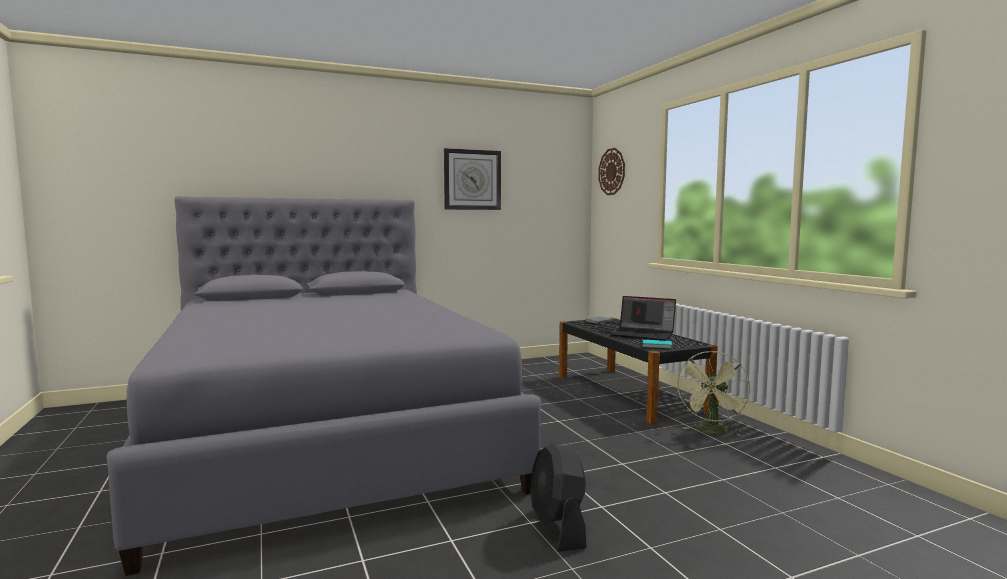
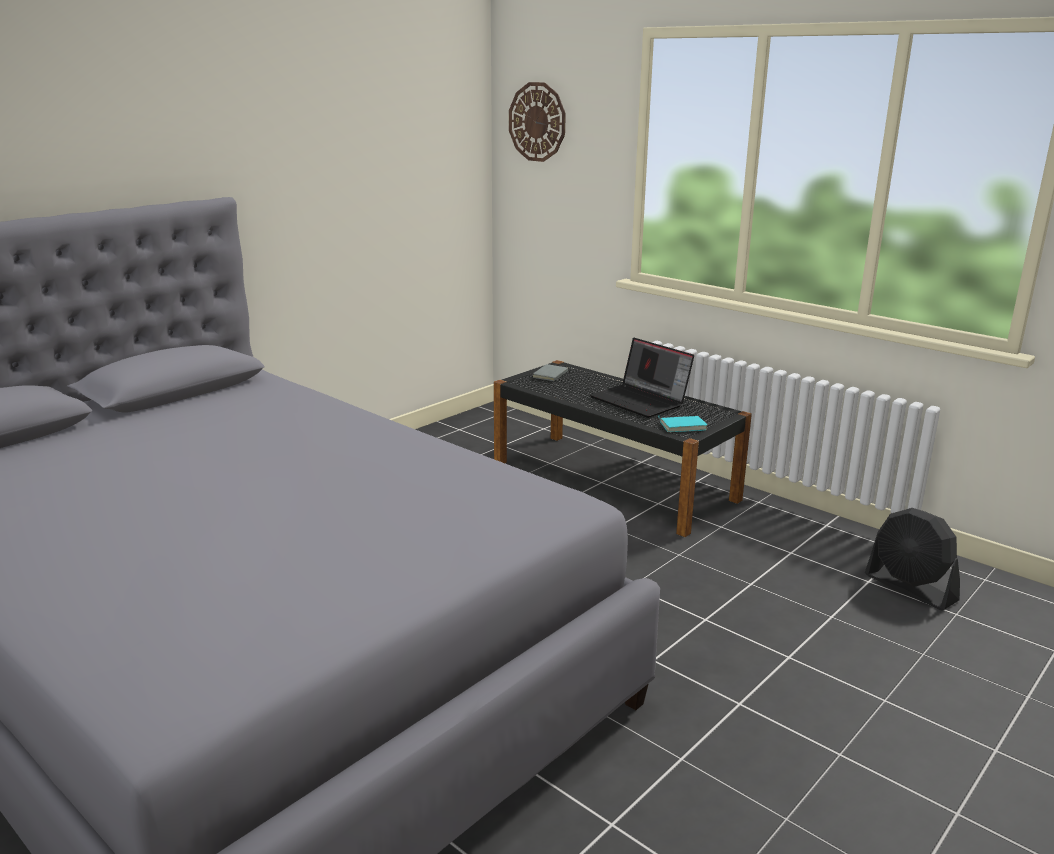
camera: 25 degrees left, 15 degrees up
(472, 180) = (318, 145): wall clock -> none
(558, 528) = (720, 758): black fan -> black fan (910, 588)
(643, 334) = (641, 401): laptop -> laptop turned 45 degrees clockwise
(712, 432) = (763, 535): green fan -> none

